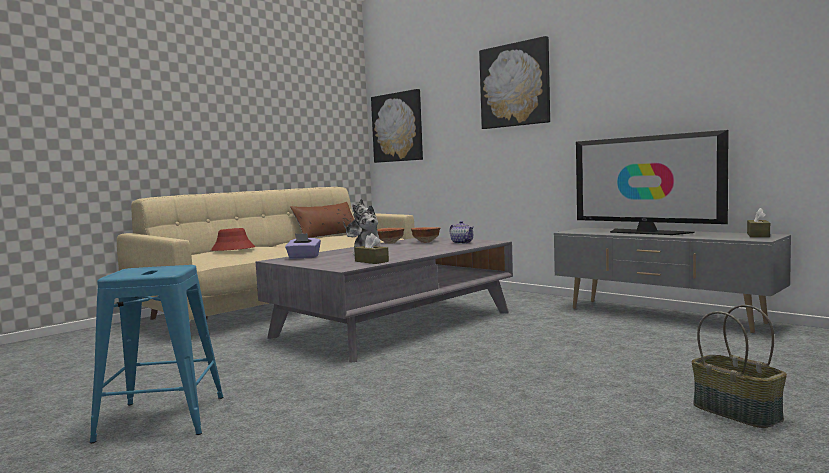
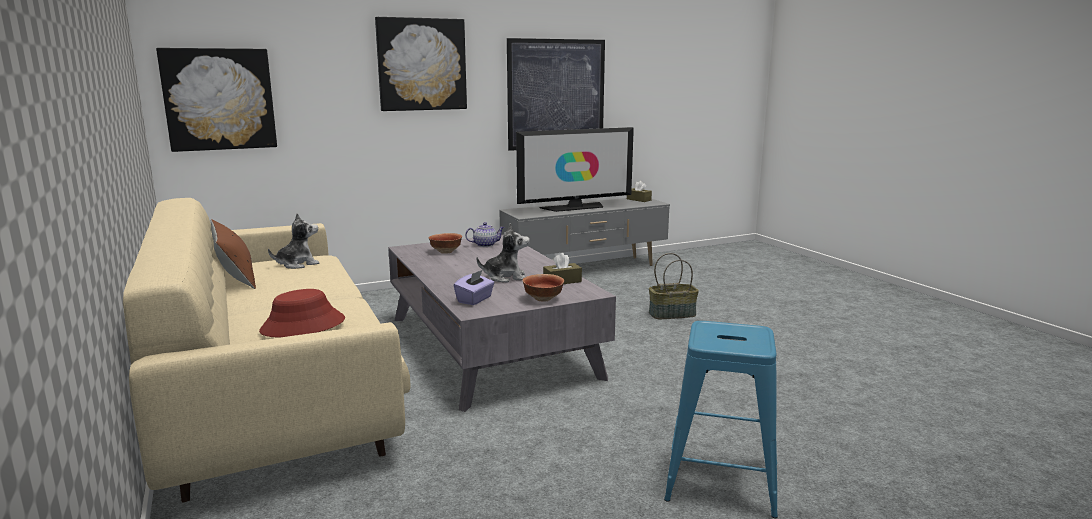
camera: 70 degrees left, 10 degrees up
(390, 243) = (420, 262): bowl -> bowl (544, 299)
(649, 98) = (556, 94): none -> picture
(738, 412) = (785, 305): basket -> basket (672, 314)

